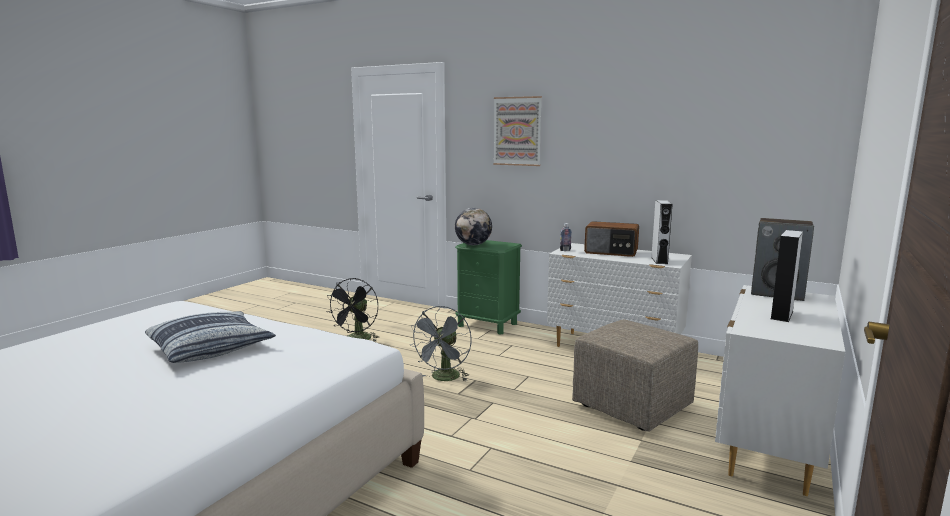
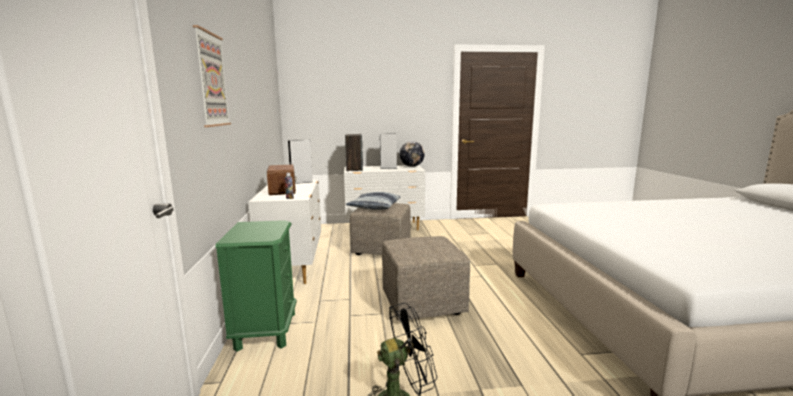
camera: 125 degrees left, 0 degrees up
(211, 347) = (645, 225): pillow -> pillow (374, 207)
(444, 379) = (422, 303): grey fan -> beige ottoman
(473, 245) = (265, 234): globe -> globe (411, 166)

